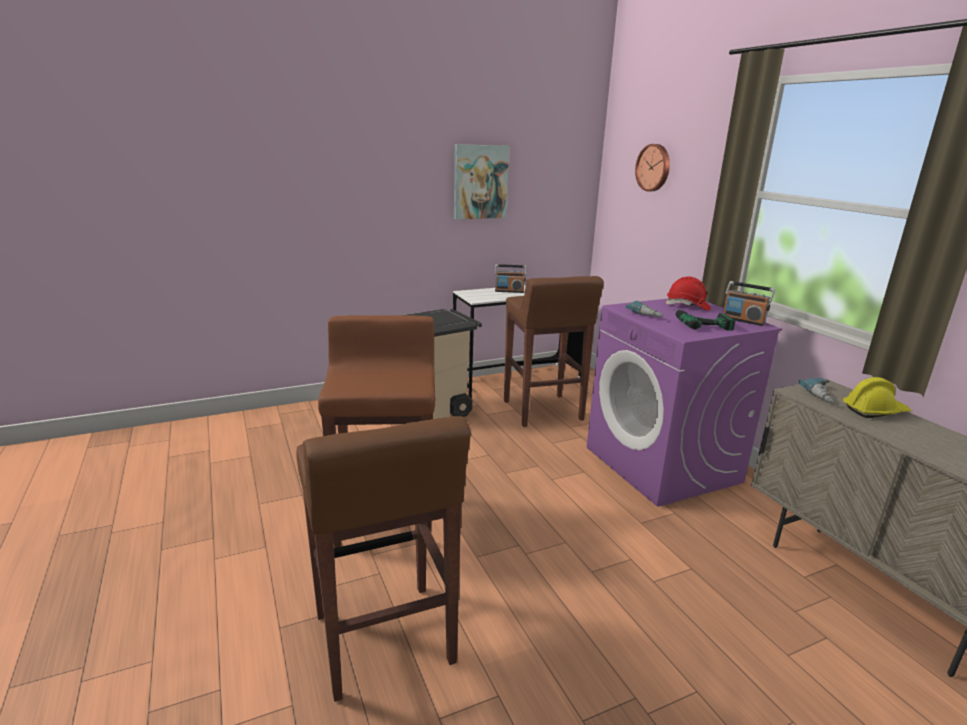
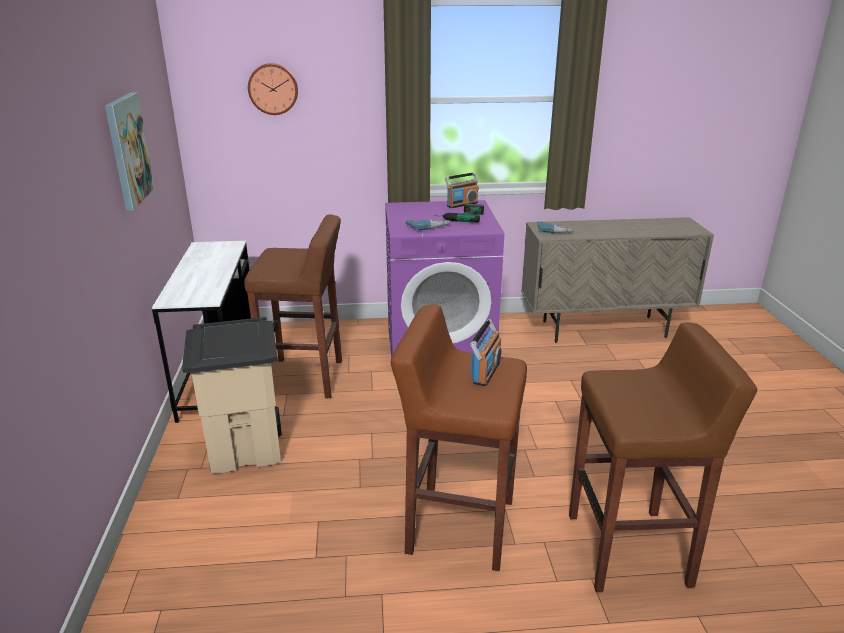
camera: 70 degrees left, 5 degrees up
(509, 291) = (195, 276): radio -> radio (485, 372)
(687, 306) = (415, 210): red hard hat -> none
(874, 411) = (580, 227): yellow hard hat -> none

